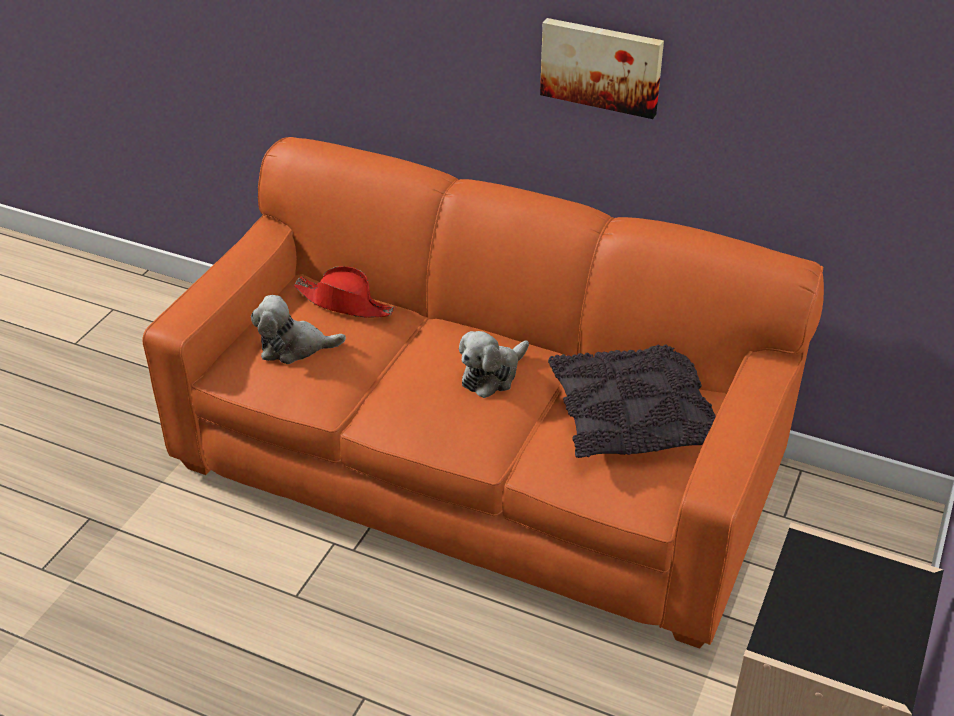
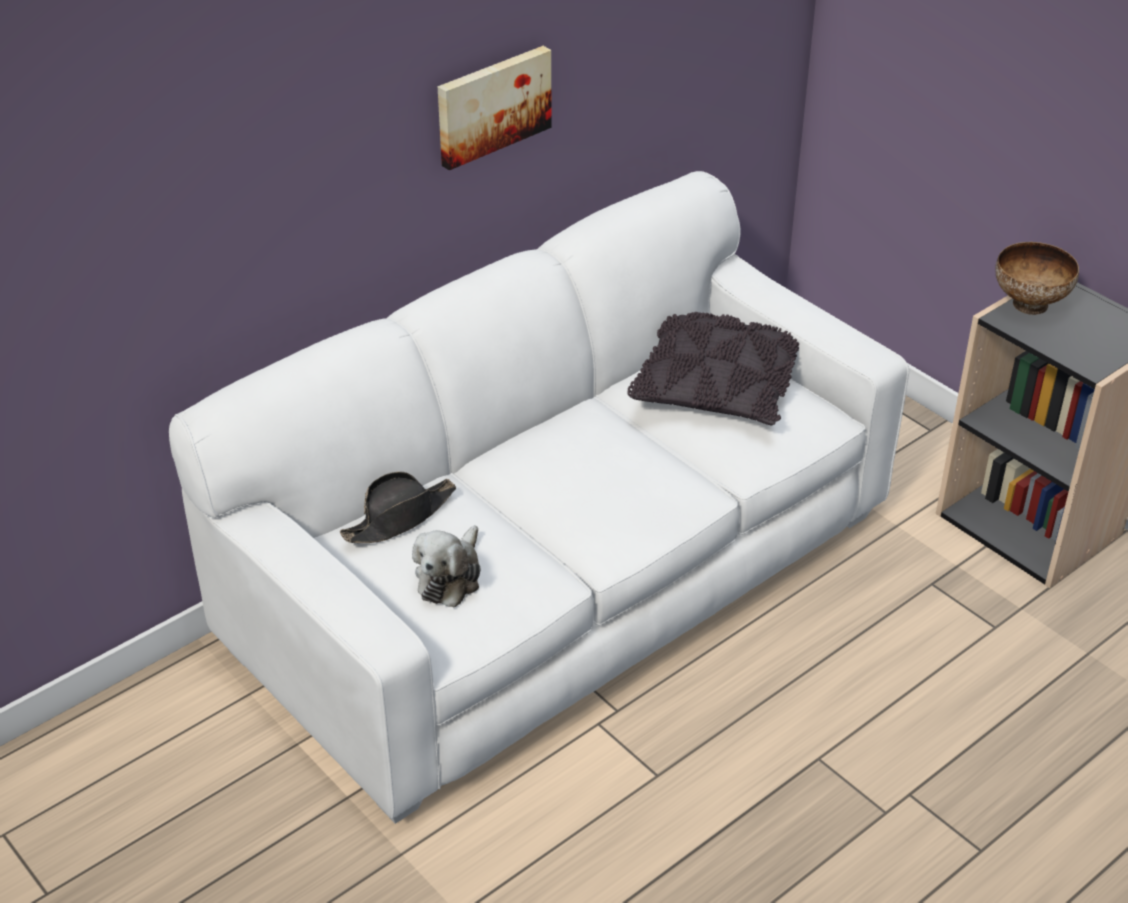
camera: 65 degrees left, 0 degrees up
(344, 303) = (400, 517): red hat -> black hat
(475, 472) = (562, 583): orange sofa -> white sofa
(492, 375) = (598, 449): plush toy -> none
(852, 562) = (1029, 304): none -> bowl

